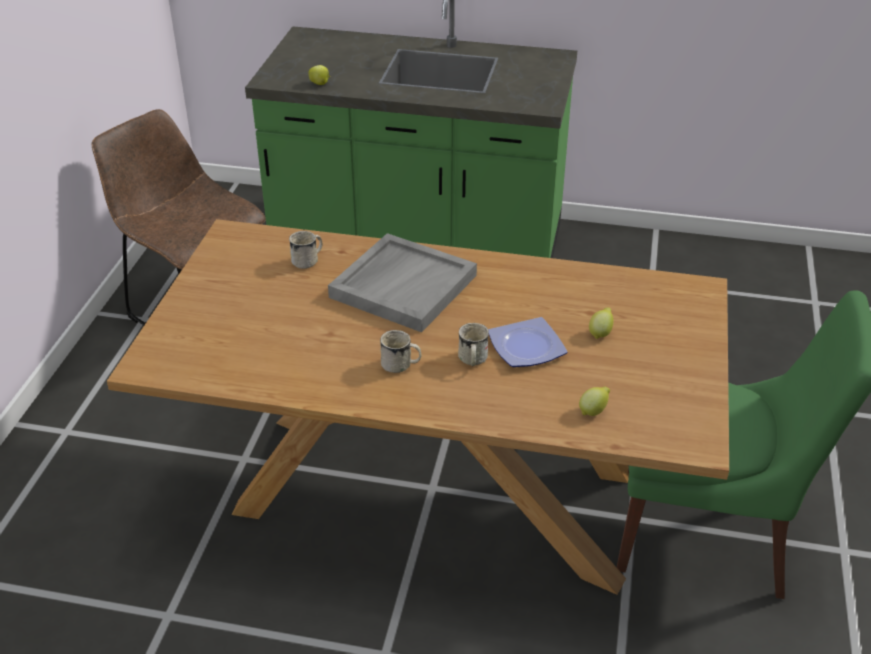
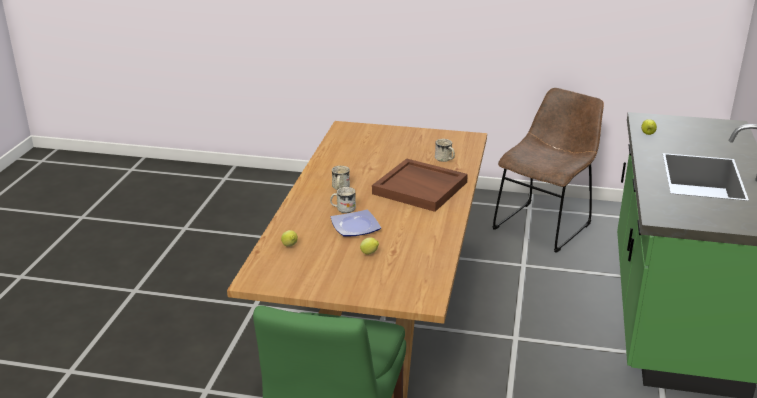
camera: 90 degrees right, 10 degrees down
(403, 285) = (421, 188): grey tray -> brown tray

